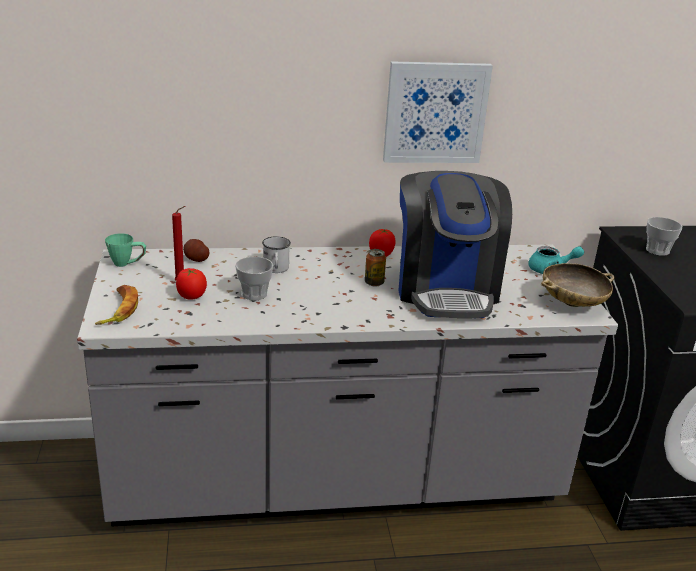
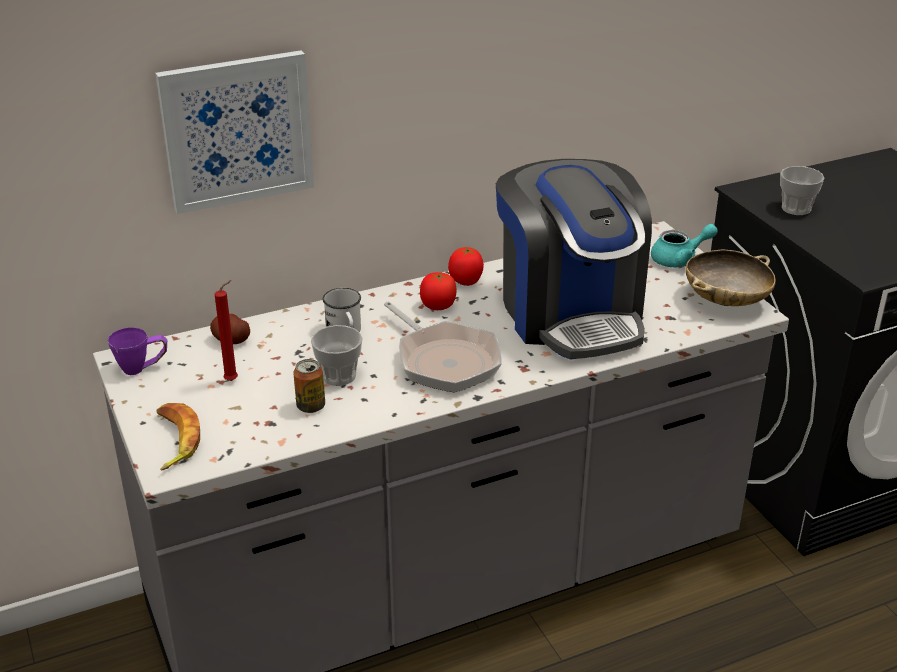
camera: 15 degrees left, 5 degrees up
(127, 264) = (142, 368): green mug -> purple mug
(191, 296) = (259, 398): tomato -> tomato (438, 306)
(335, 299) = (444, 360): none -> frying pan
(374, 283) = (479, 325): can -> can (311, 406)
(435, 112) = (510, 84): picture -> picture (237, 130)

